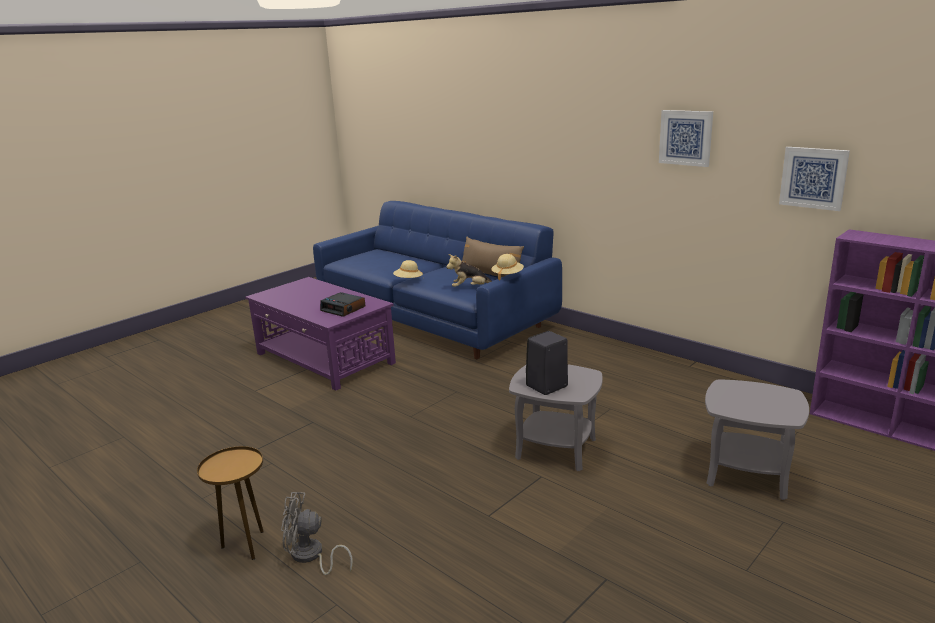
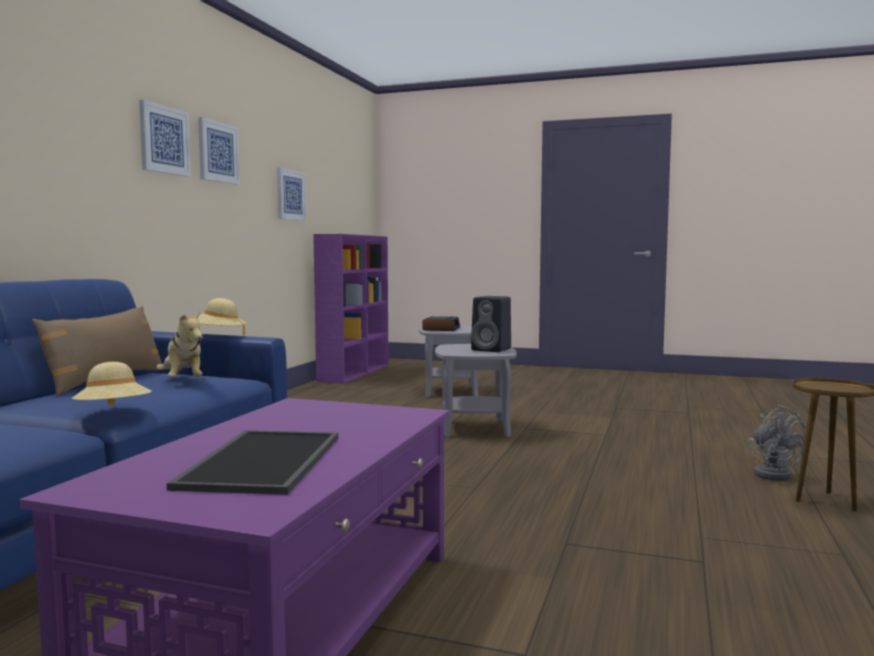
camera: 115 degrees left, 15 degrees down
(302, 296) = (260, 460): none -> tray
(343, 309) = (339, 416): alarm clock -> alarm clock (441, 329)
(624, 133) = (164, 140): none -> picture

